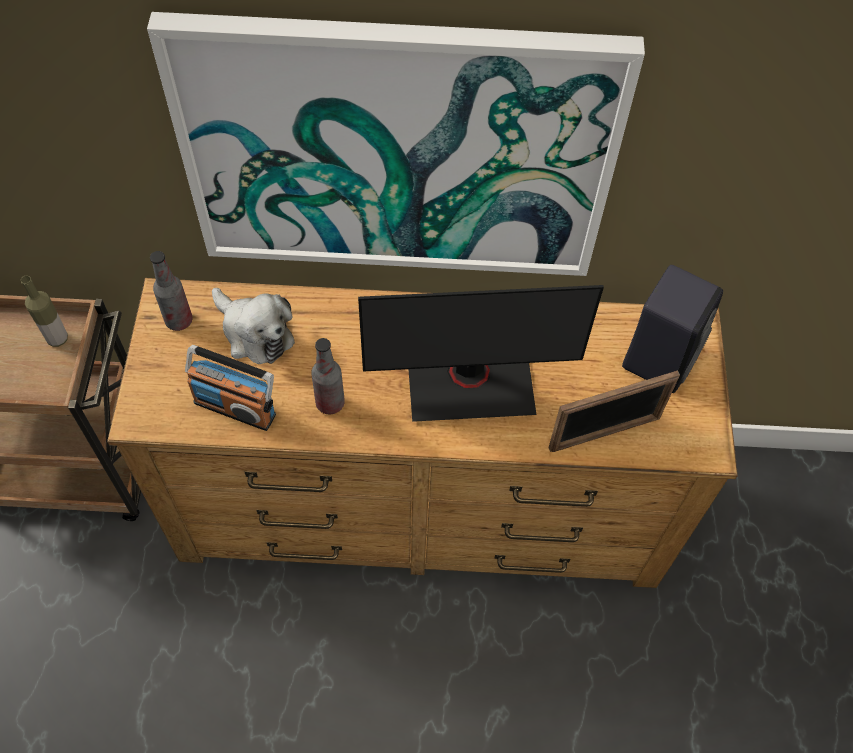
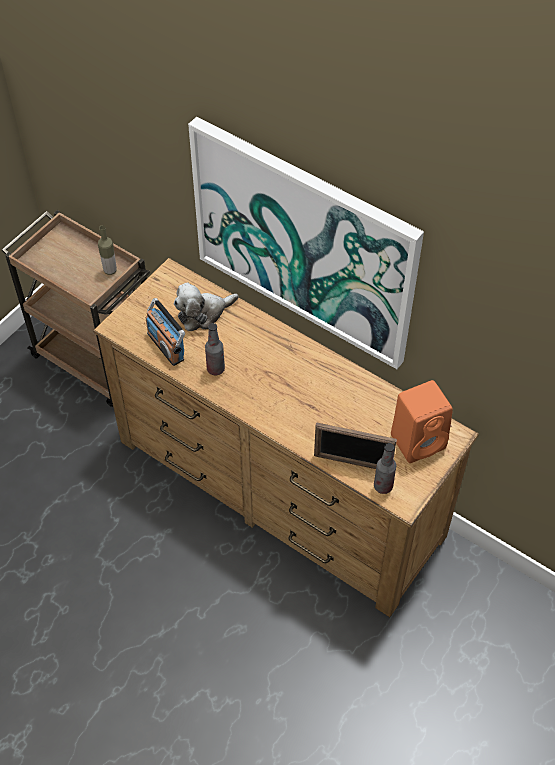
camera: 35 degrees right, 5 degrees down
(179, 320) = (169, 288): bottle -> bottle (383, 486)
(254, 333) = (203, 314): plush toy -> plush toy turned 75 degrees clockwise
(470, 381) = (298, 397): monitor -> none
(660, 356) = (419, 440): black speaker -> orange speaker

